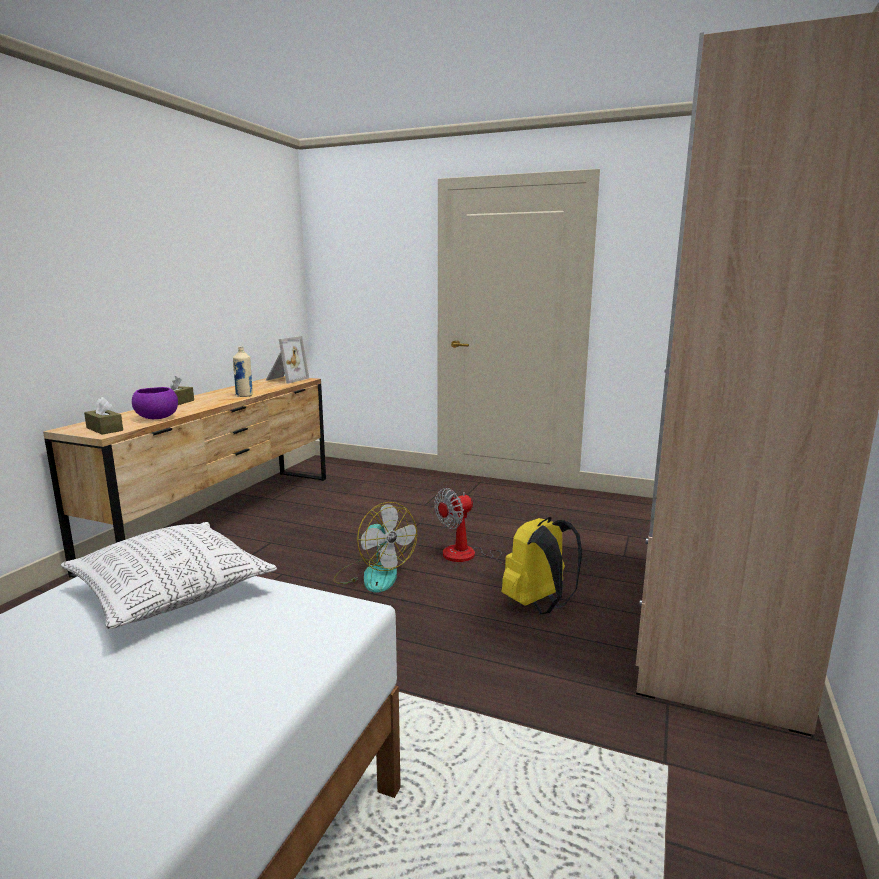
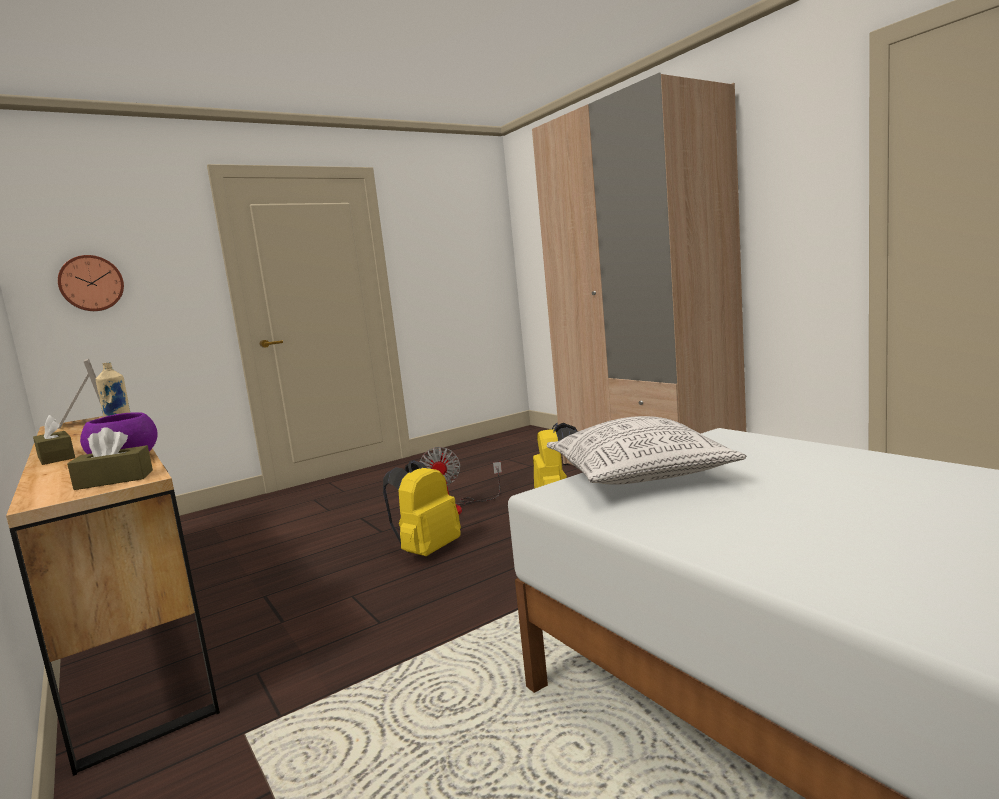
camera: 55 degrees left, 5 degrees down
(349, 277) = (91, 283): none -> wall clock
(373, 575) = (427, 551): fan -> yellow backpack

